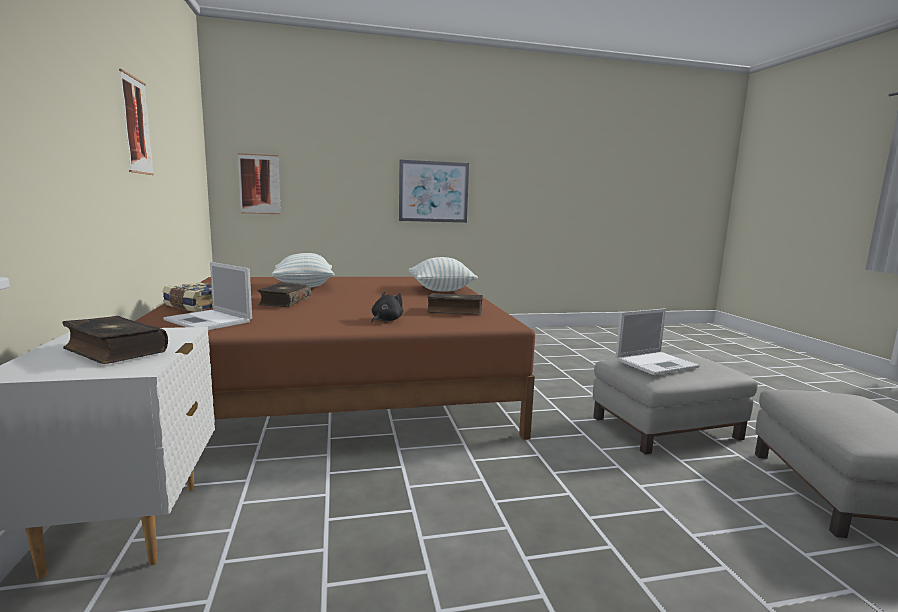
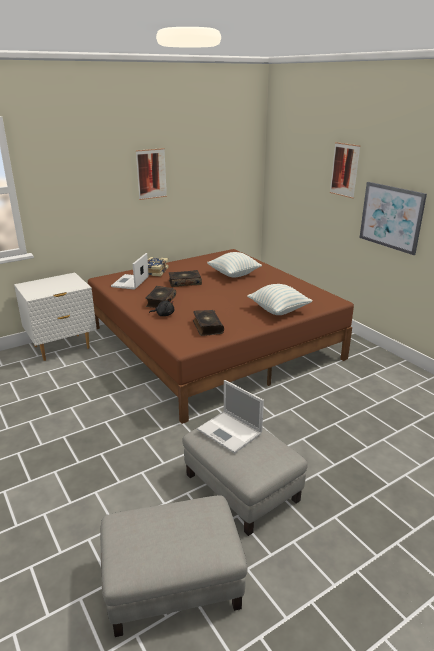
camera: 70 degrees right, 15 degrees up
(114, 351) = (50, 287): book -> book (160, 301)
(259, 184) = (285, 188): picture -> picture (344, 170)

